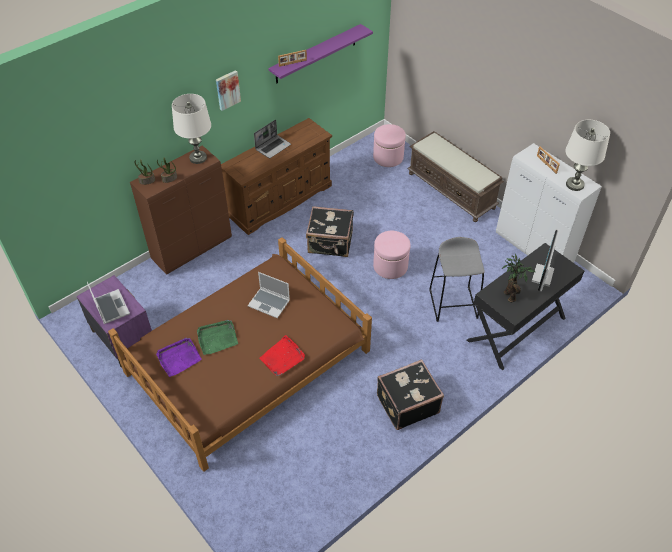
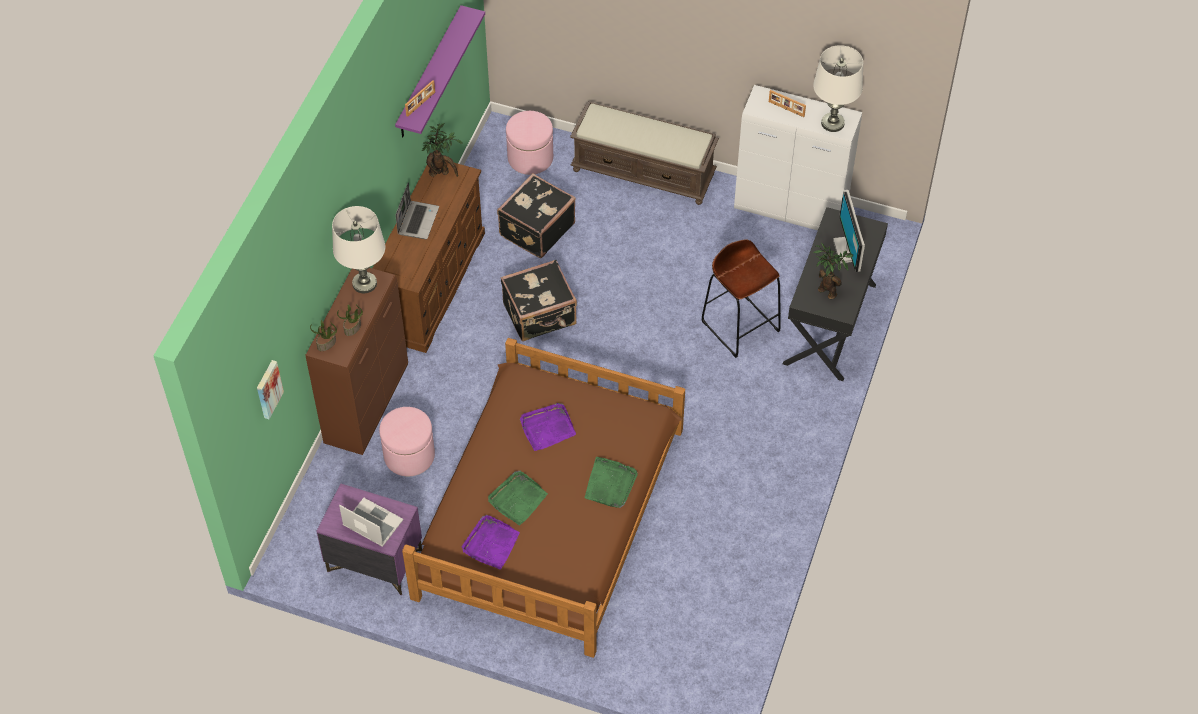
camera: 30 degrees left, 5 degrees up
(227, 90) = (367, 178): picture -> picture (268, 389)
(269, 303) = (547, 428): laptop -> purple tray
(282, 357) = (610, 484): red tray -> green tray
(307, 128) = (441, 173): none -> potted plant
(390, 266) = (635, 312): pink ottoman -> pink ottoman (409, 455)
(406, 403) = (763, 471): black suitcase -> black suitcase (536, 229)
(453, 303) = (740, 326): grey stool -> brown stool

